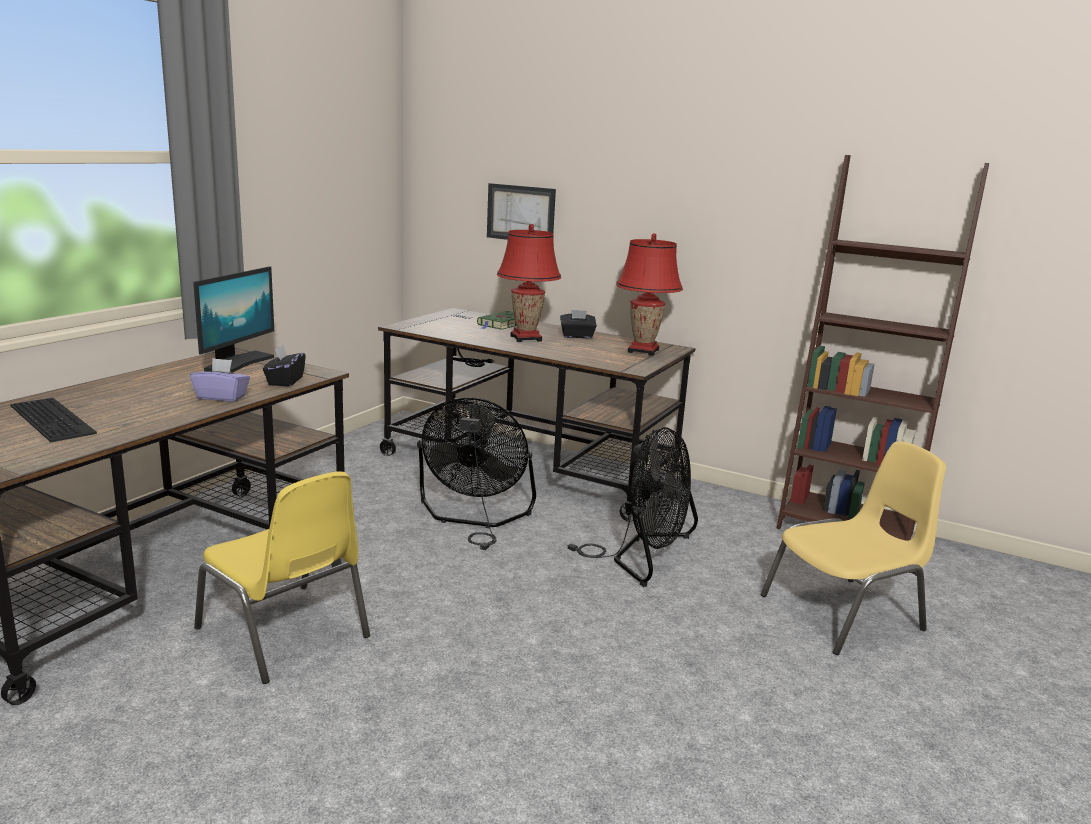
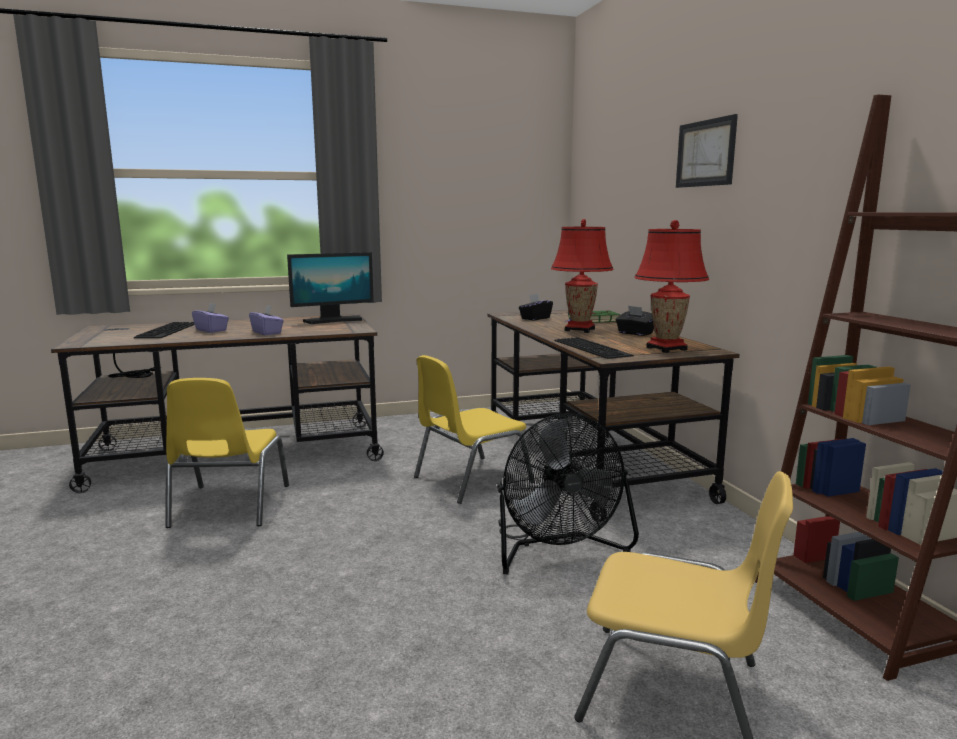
camera: 45 degrees right, 5 degrees down
(125, 407) = (211, 330): none -> purple tissue box
(285, 381) = (325, 331): black tissue box -> black tissue box (535, 318)
(474, 518) = (470, 480): black fan -> yellow chair
(521, 213) = (628, 218): picture -> picture (705, 153)
(595, 359) = (593, 348): none -> keyboard

